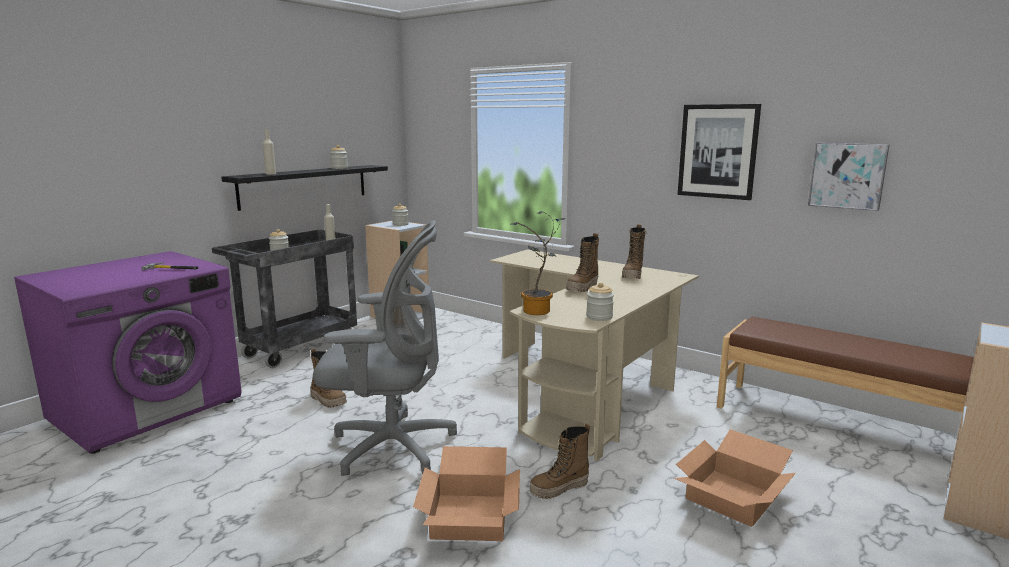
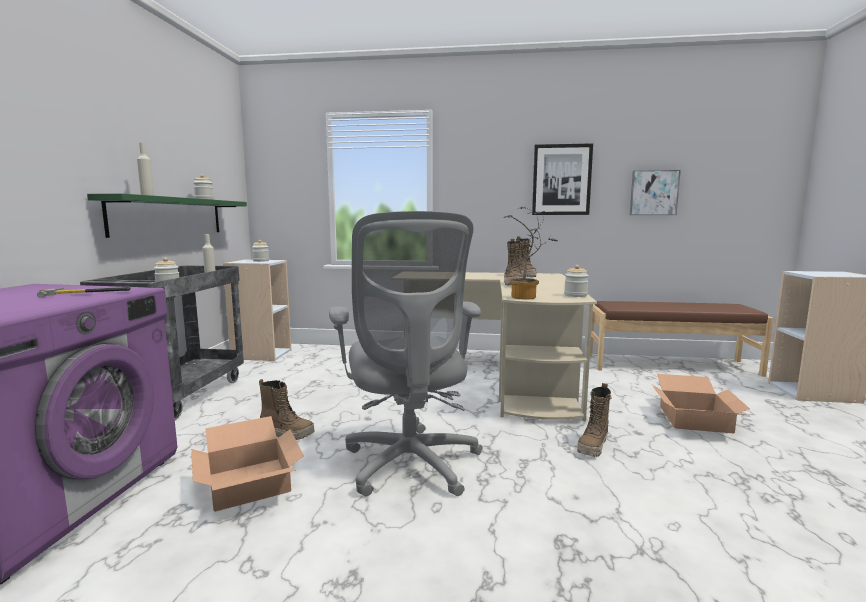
camera: 30 degrees left, 5 degrees down
(305, 186) = (169, 216): black shelf -> green shelf
(385, 448) = (408, 459): grey office chair -> grey office chair turned 105 degrees clockwise
(471, 517) = (567, 490): cardboard box -> cardboard box (250, 483)

